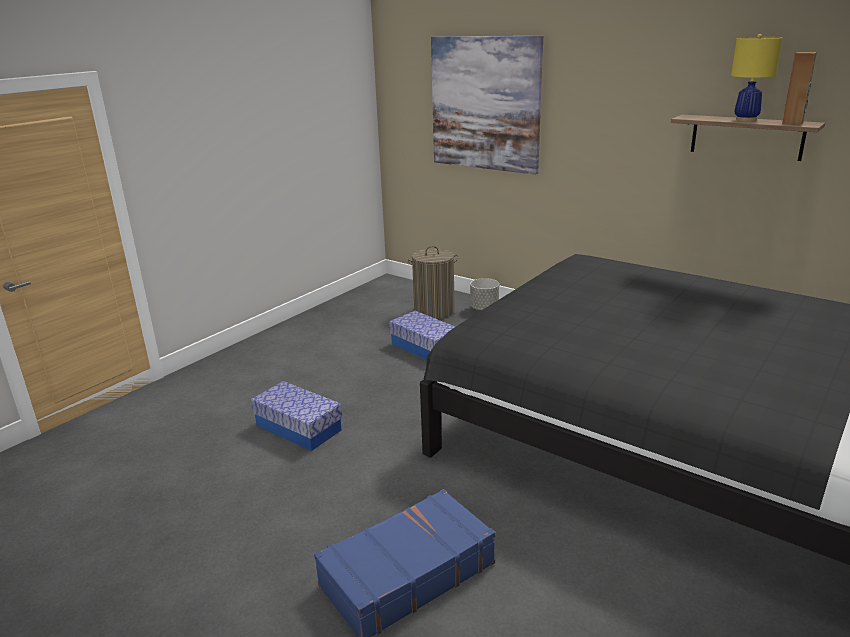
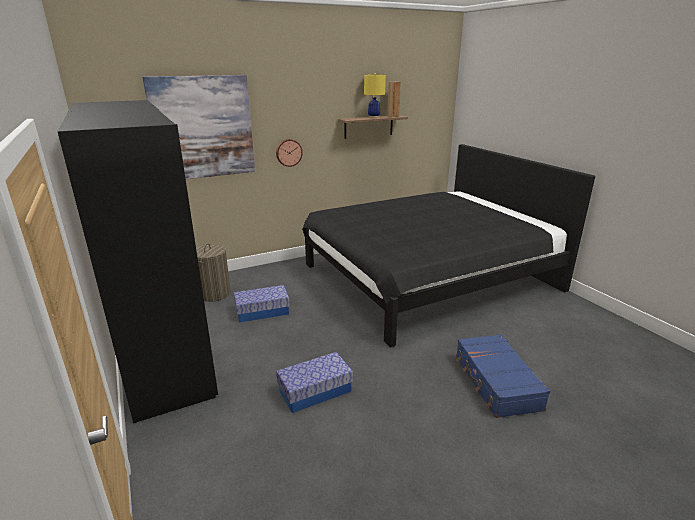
camera: 65 degrees left, 0 degrees up
(322, 325) = (162, 345): none -> black wardrobe
(484, 308) = (237, 277): grey planter -> none
(590, 157) = (288, 152): none -> wall clock

